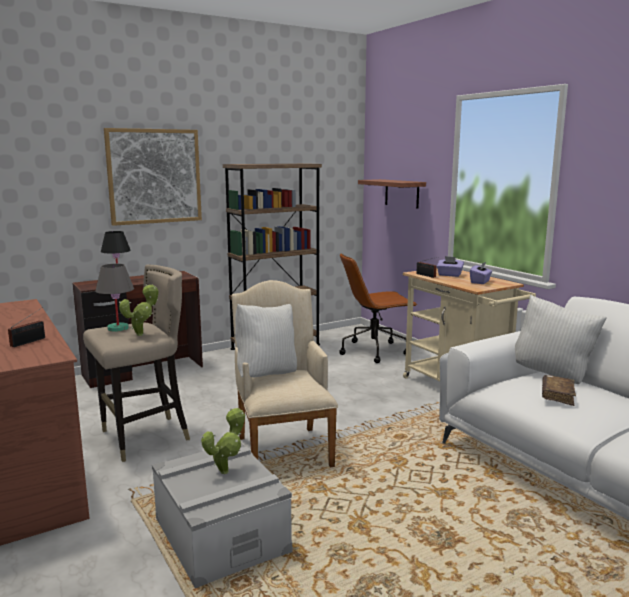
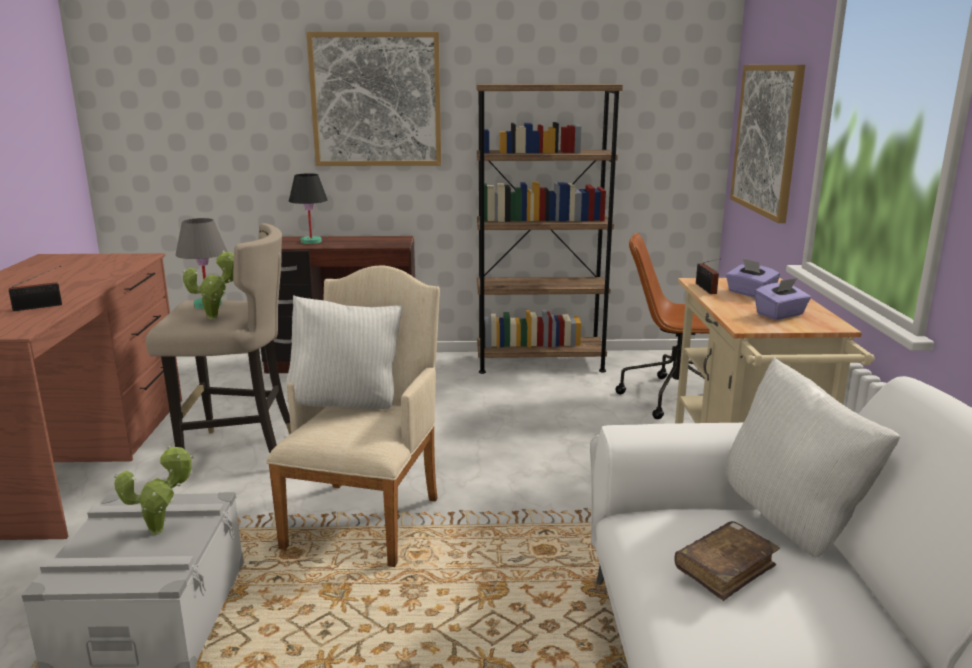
camera: 30 degrees right, 5 degrees up
(402, 193) = (766, 139): shelf -> picture

